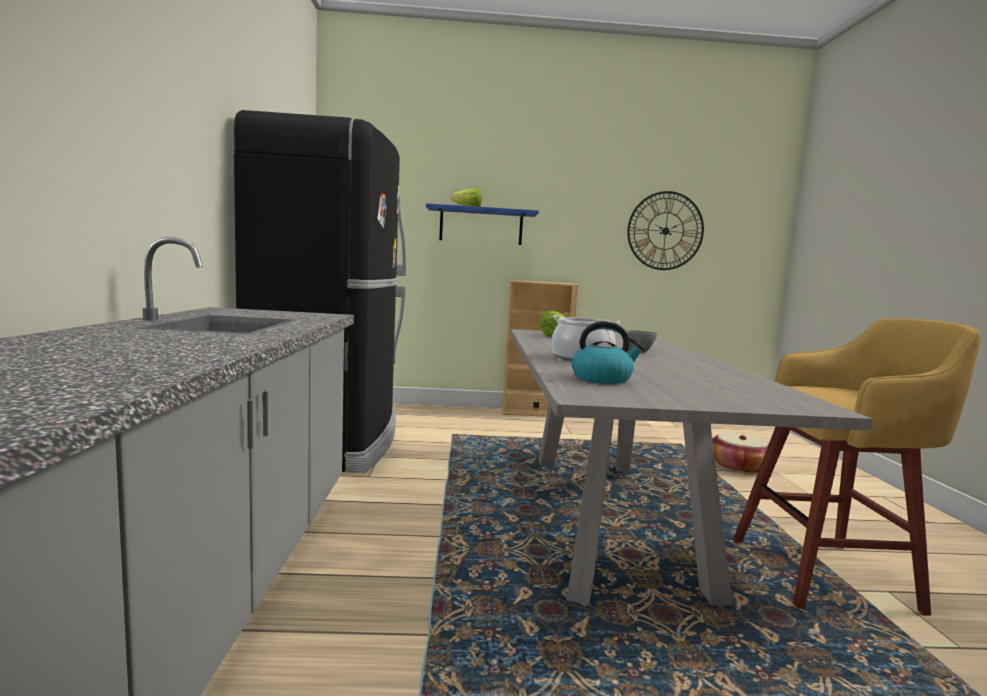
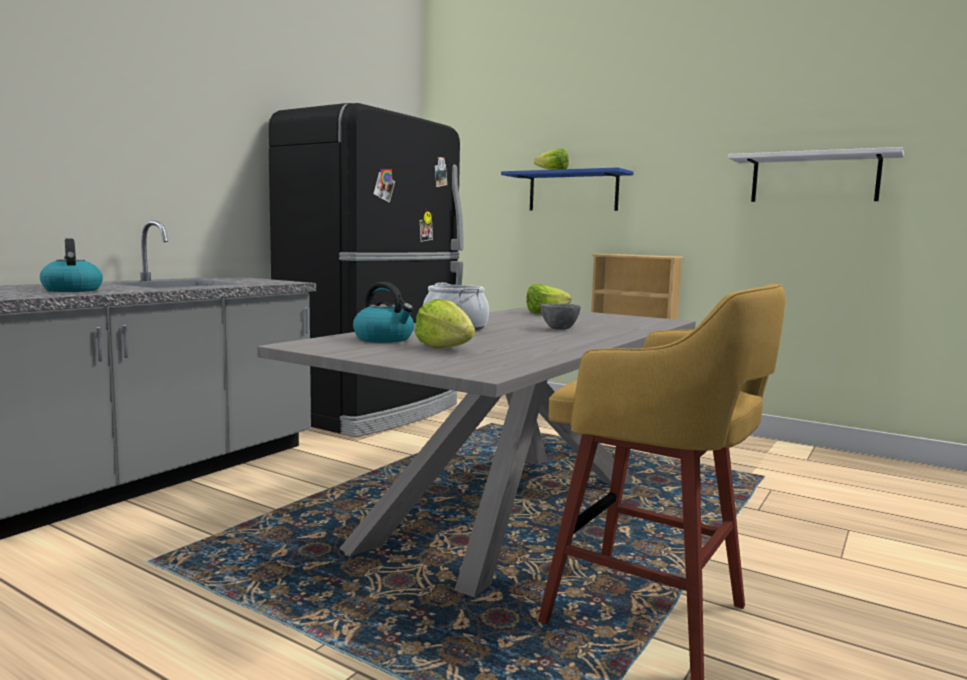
camera: 35 degrees right, 0 degrees up
(166, 345) = (72, 290): none -> kettle
(665, 231) = (814, 178): wall clock -> white shelf
(680, 383) = (445, 348): none -> lettuce
(738, 466) = (797, 512): basket -> none

